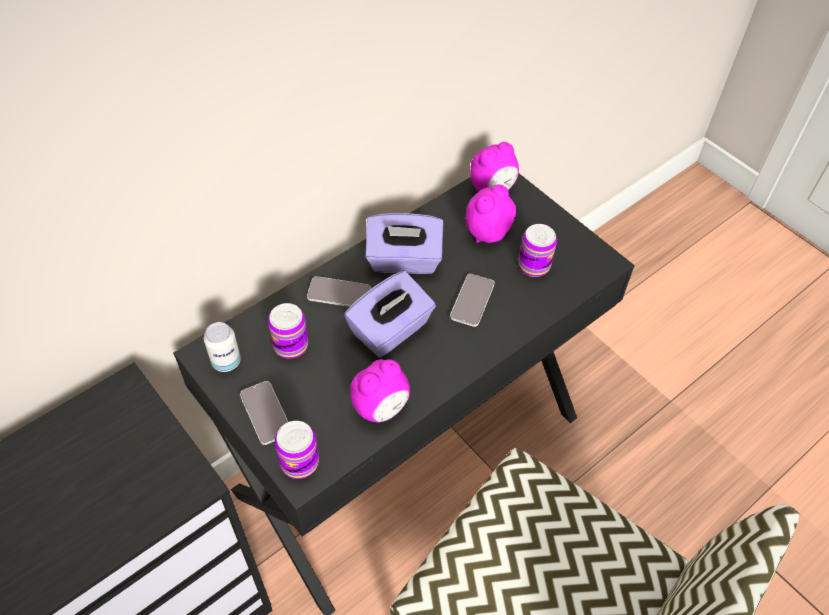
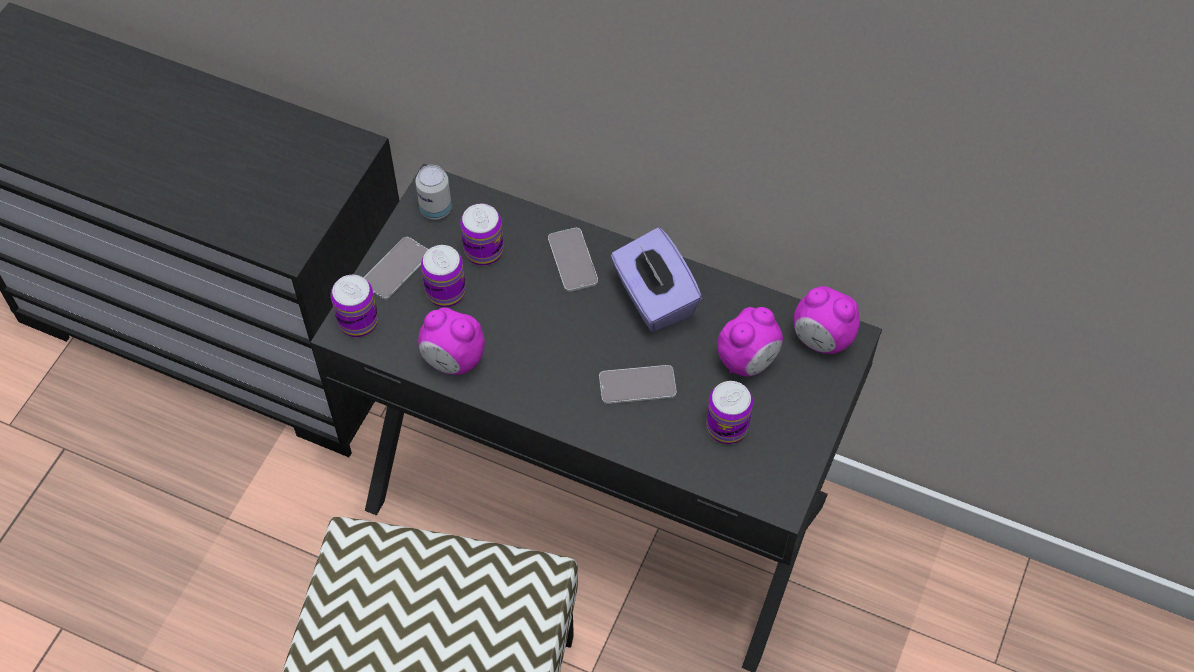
camera: 65 degrees right, 5 degrees up
(312, 387) = (446, 292): none -> can
(391, 330) = (552, 327): purple tissue box -> none
(487, 232) = (748, 361): alarm clock -> alarm clock turned 120 degrees clockwise

